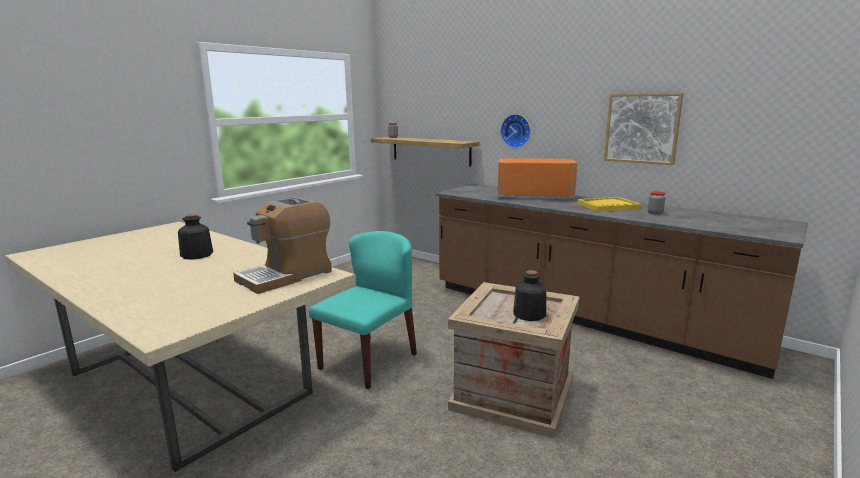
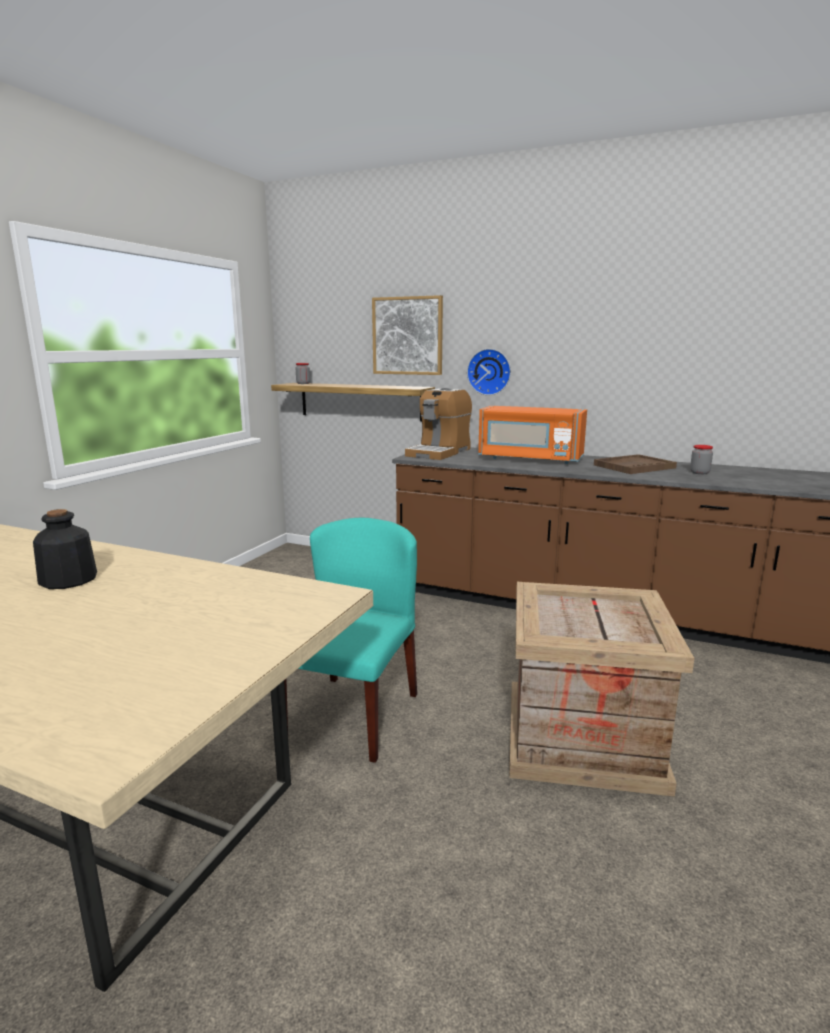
camera: 15 degrees left, 0 degrees up
(286, 276) = (262, 604): coffee machine -> coffee machine (439, 452)
(529, 314) = (615, 624): bottle -> none
(534, 197) = (529, 459): orange microwave -> orange microwave turned 150 degrees counterclockwise
(608, 206) = (634, 466): yellow tray -> brown tray
(642, 128) = (663, 365): picture -> picture (407, 336)

